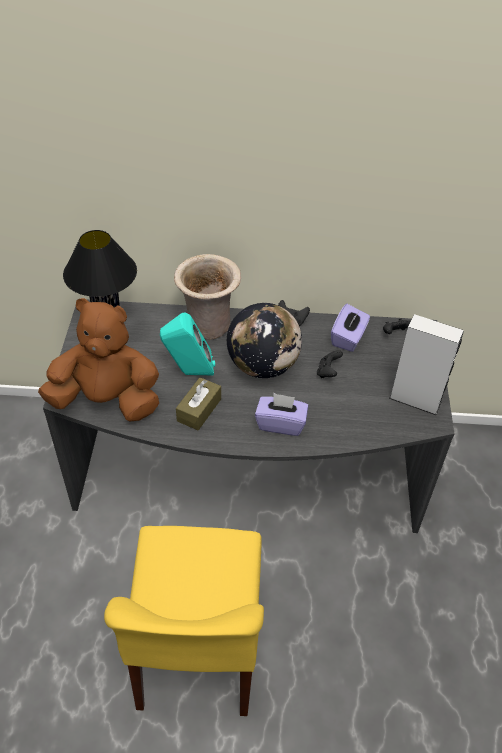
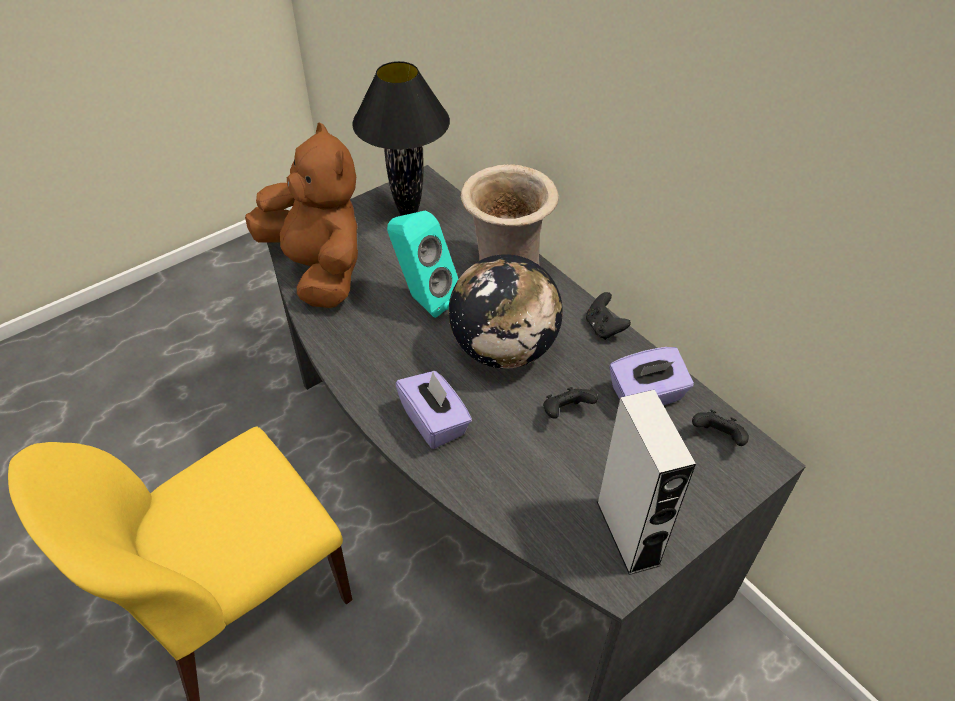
camera: 50 degrees right, 0 degrees up
(199, 410) = (380, 341): brown tissue box -> none

